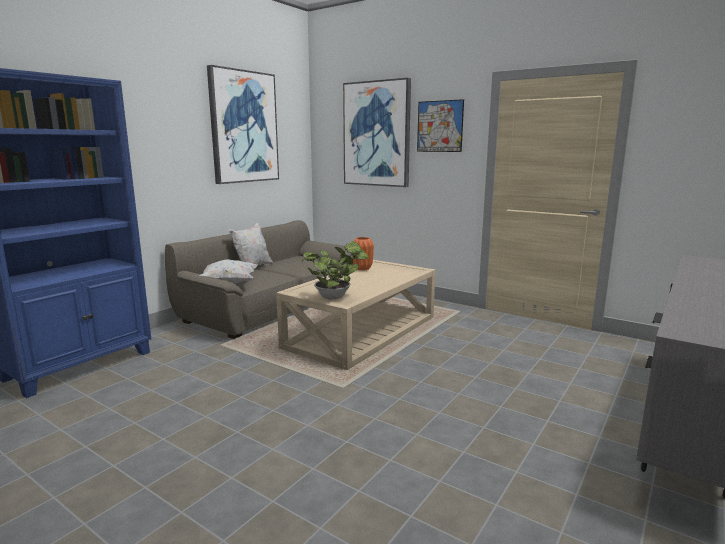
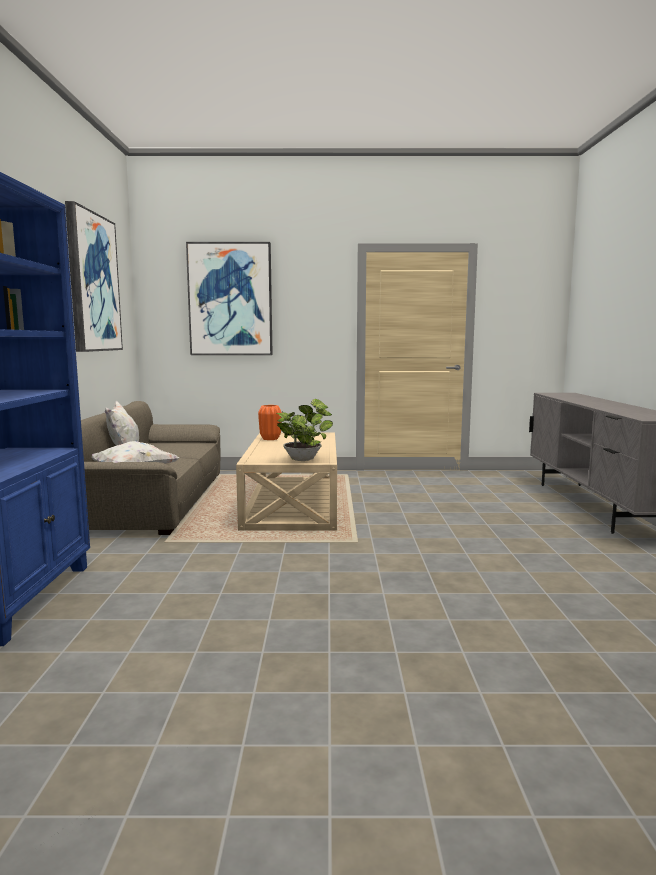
camera: 35 degrees left, 5 degrees down
(440, 126) = (306, 292): picture -> none

